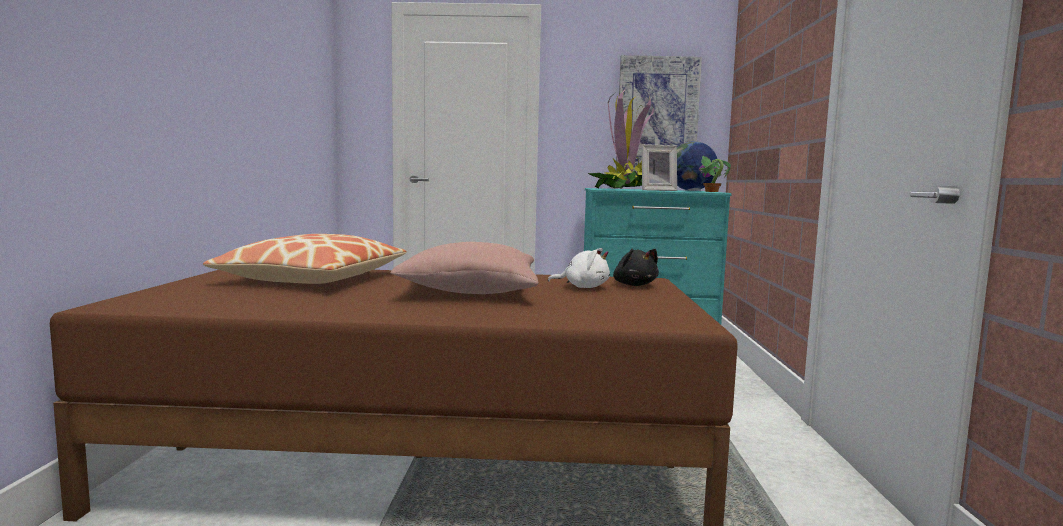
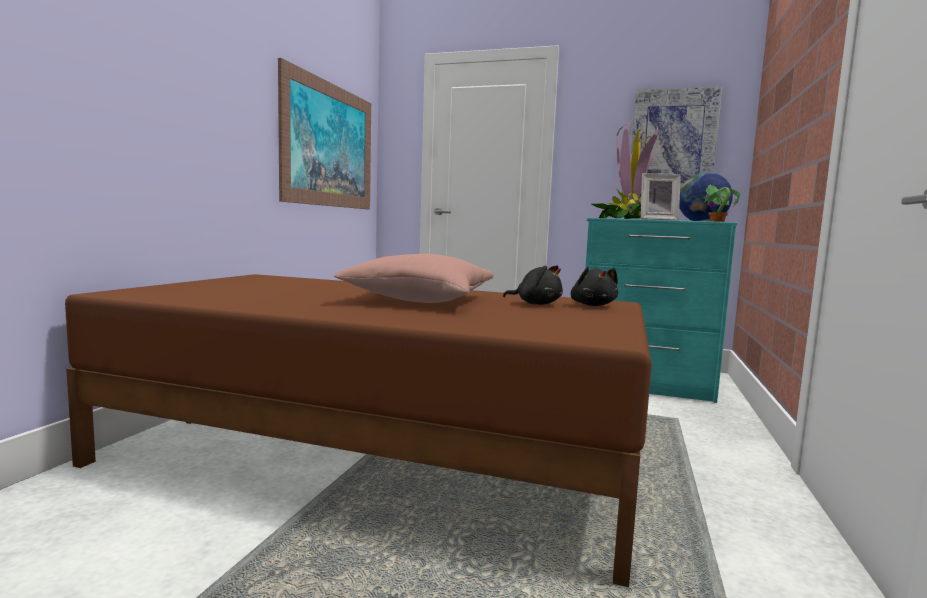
camera: 15 degrees right, 0 degrees up
(294, 107) = (329, 145): none -> picture
(314, 279) = (300, 285): pillow -> none
(583, 287) = (536, 304): white plush toy -> black plush toy

